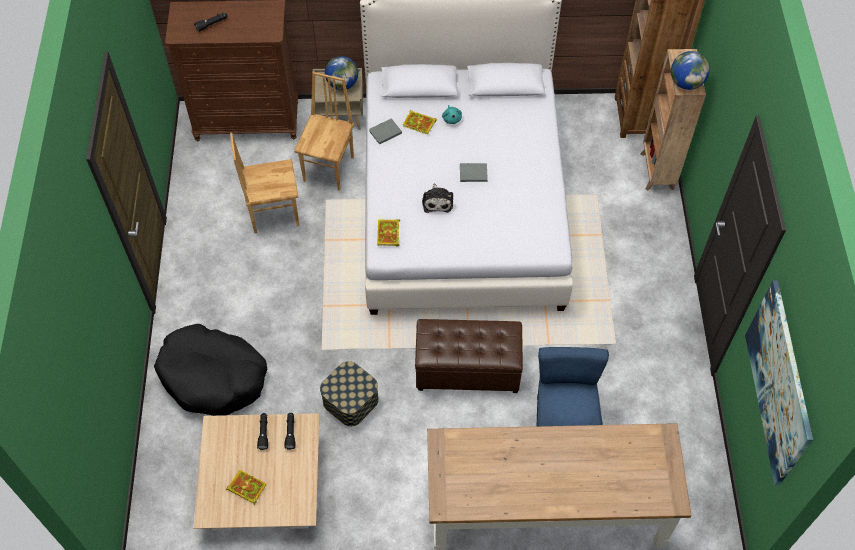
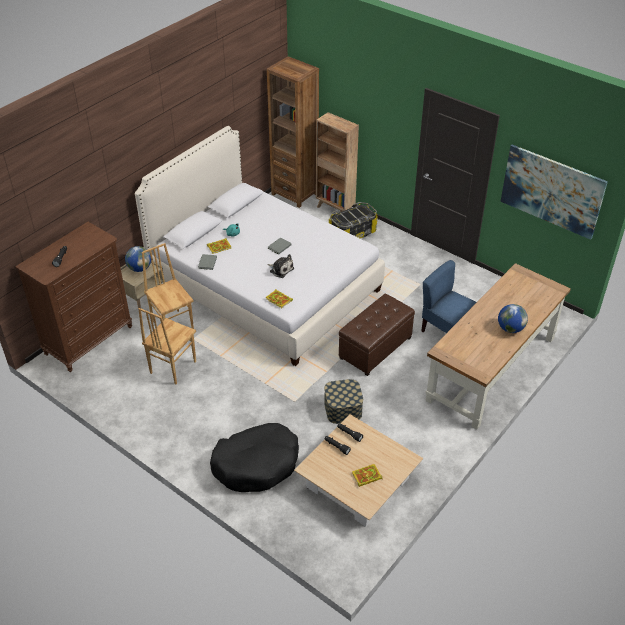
camera: 50 degrees left, 15 degrees down
(633, 217) = (352, 232): none -> storage box
(686, 83) = (344, 126): globe -> globe (510, 329)

